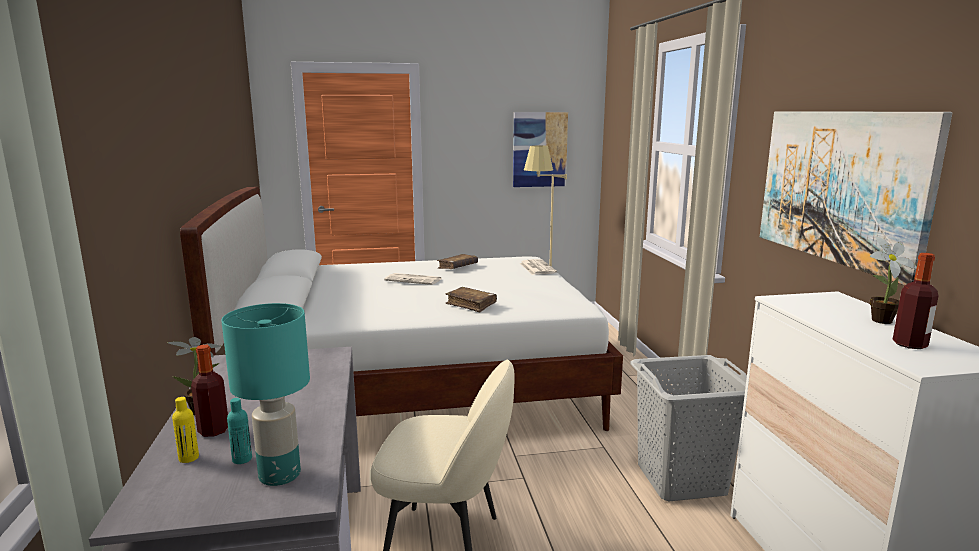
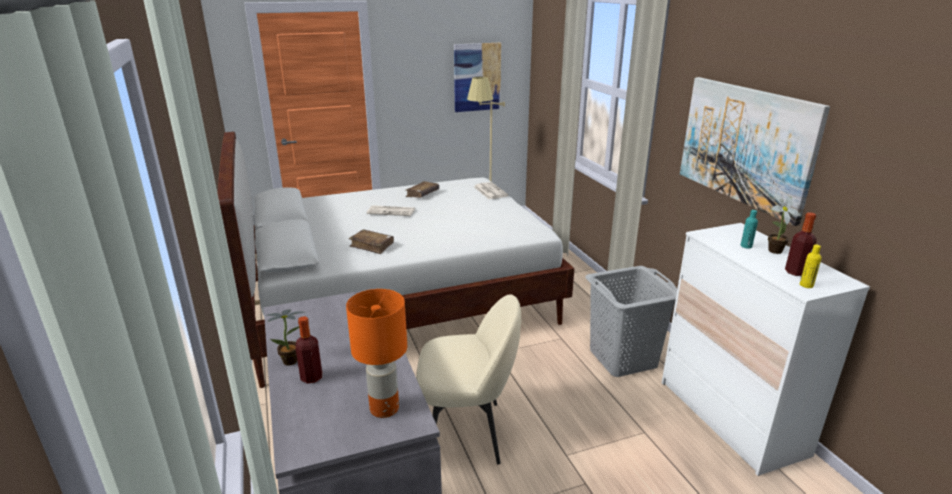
camera: 10 degrees left, 10 degrees up
(188, 458) = (307, 402): yellow bottle -> yellow bottle (806, 285)
(242, 459) = (348, 399): turquoise bottle -> turquoise bottle (746, 246)
(281, 474) = (385, 408): turquoise table lamp -> orange table lamp
(471, 304) = (451, 235): brown book -> brown book (372, 246)

